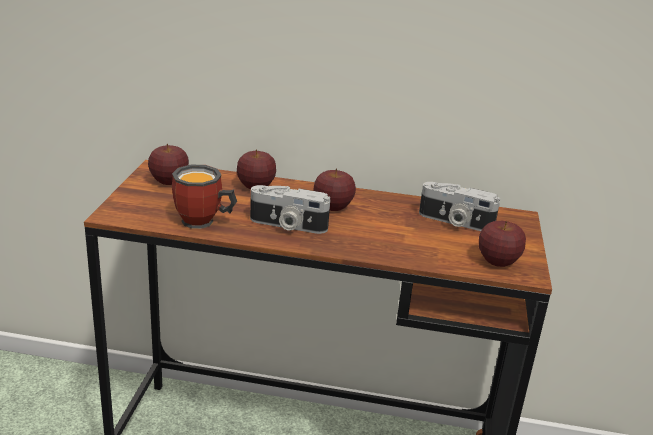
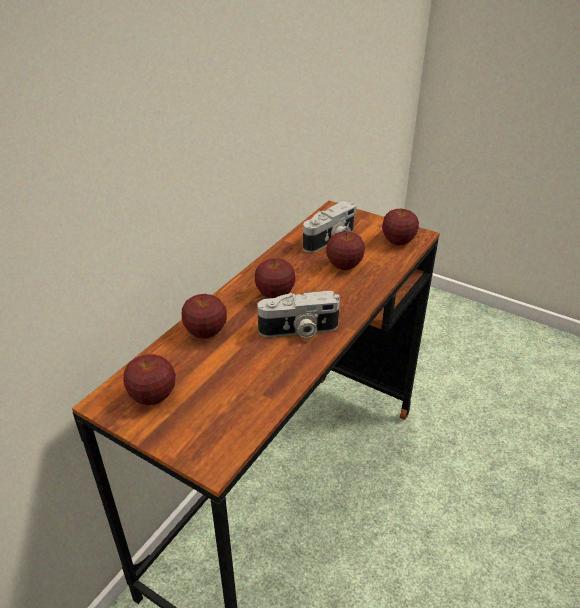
camera: 65 degrees left, 10 degrees up
(203, 223) = (269, 387): mug -> none
(287, 225) = (299, 330): camera -> camera turned 45 degrees clockwise
(414, 235) = (344, 265): none -> apple

